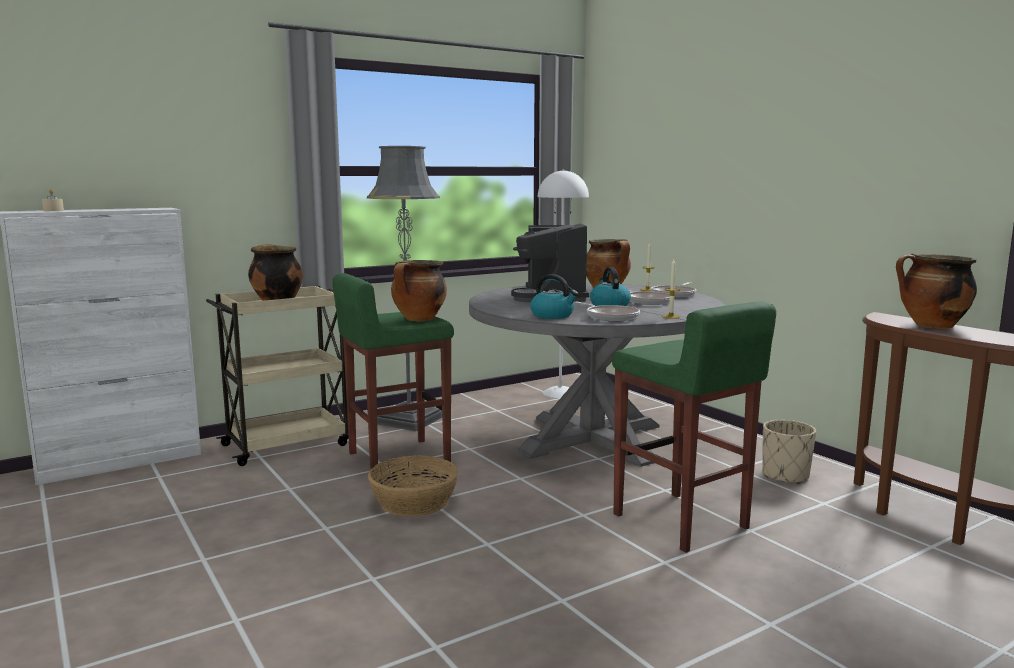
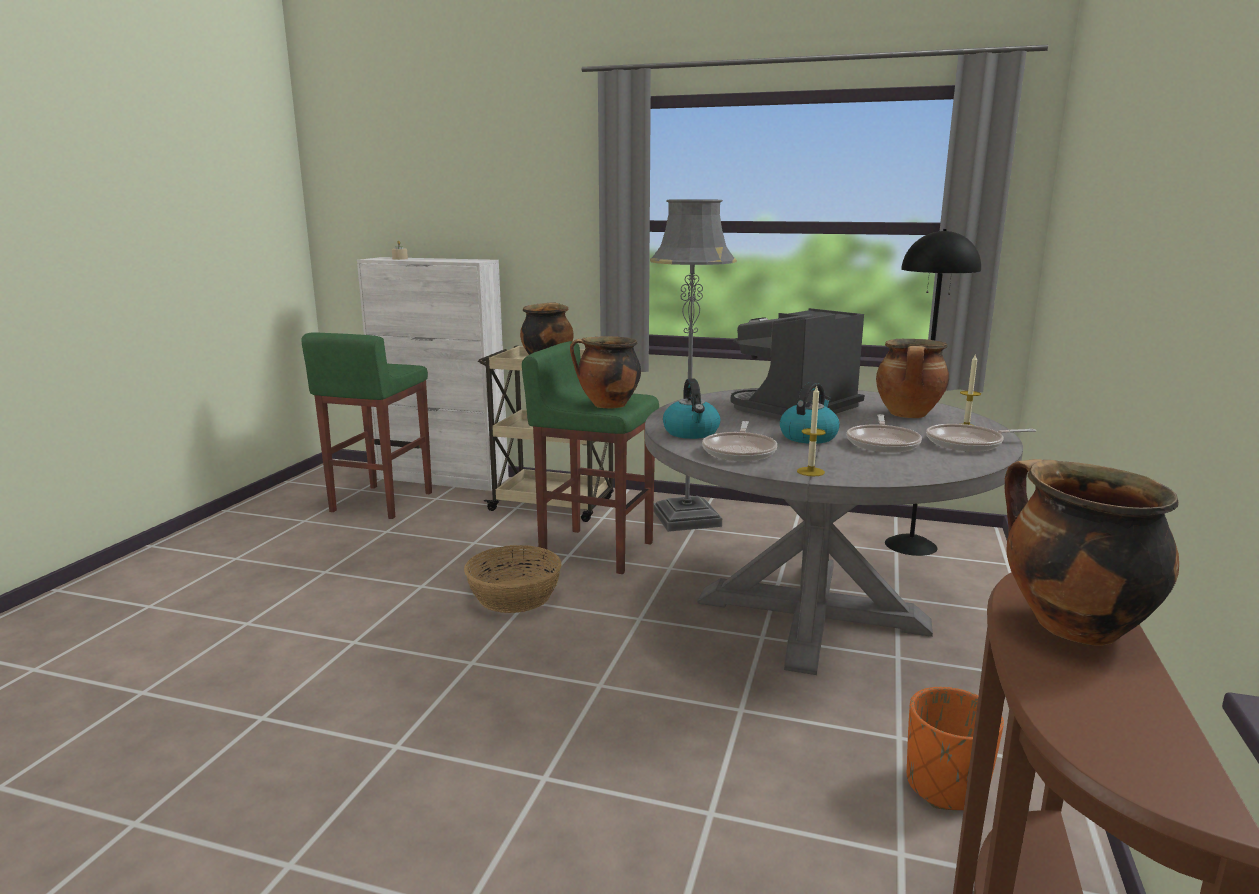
camera: 50 degrees right, 5 degrees up
(560, 393) = (911, 545): white floor lamp -> black floor lamp
(680, 522) = (663, 752): green stool -> green stool (380, 502)
(786, 475) = (946, 787): beige planter -> orange planter

